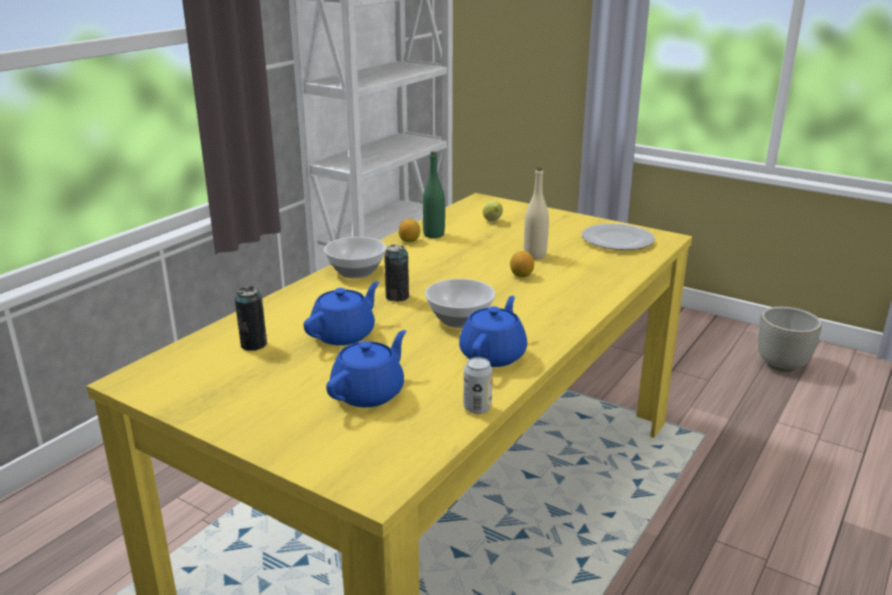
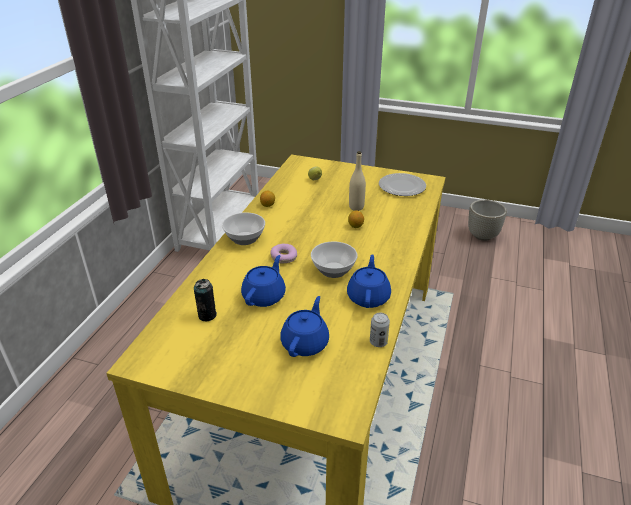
camera: 15 degrees left, 10 degrees up
(397, 297) = (284, 257): can -> donut
(434, 235) = (281, 197): green bottle -> none

